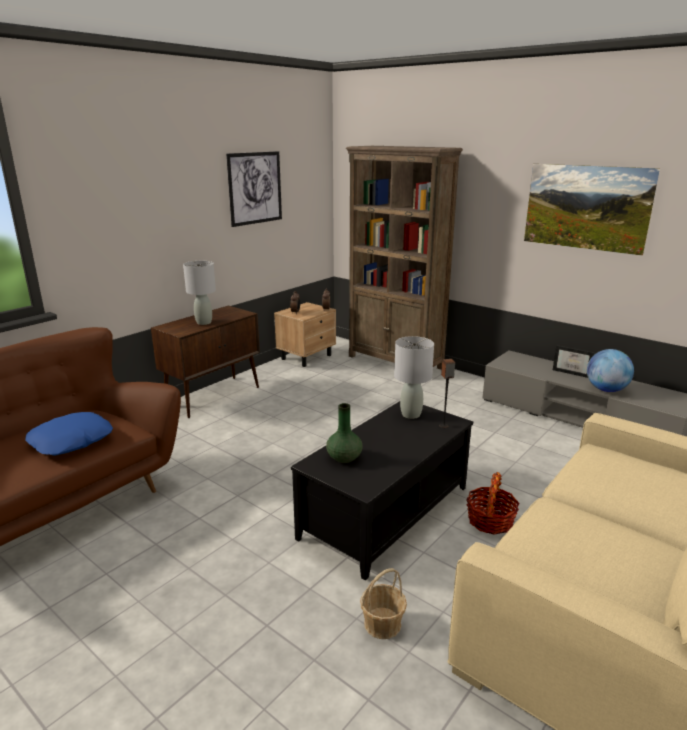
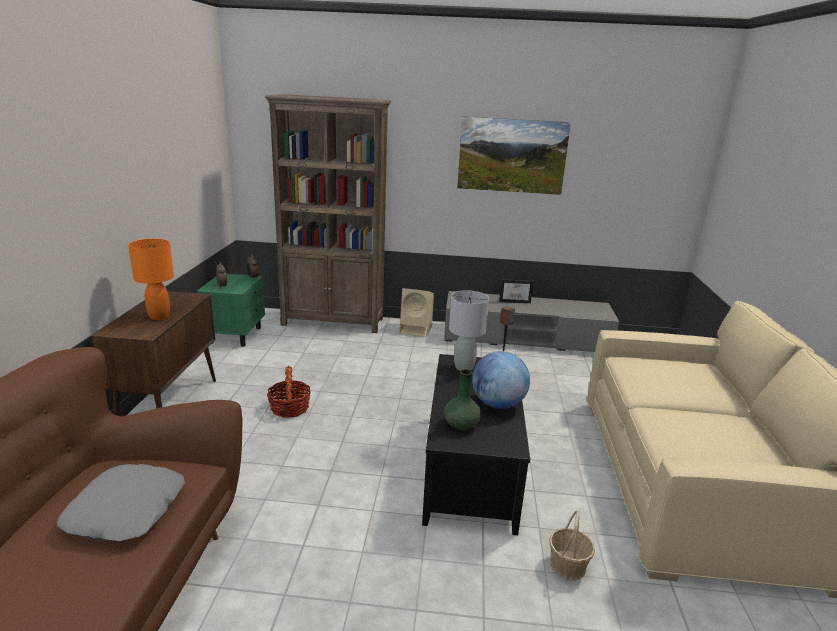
camera: 35 degrees left, 0 degrees up
(71, 441) = (127, 511): blue pillow -> grey pillow
(203, 322) = (159, 316): grey table lamp -> orange table lamp
(255, 188) = (169, 144): picture -> none
(307, 357) = (236, 335): beige nightstand -> green nightstand
(466, 384) = (417, 329): none -> beige speaker
(490, 521) = (552, 444): basket -> basket (290, 408)
(606, 390) = (551, 310): globe -> globe (498, 404)

